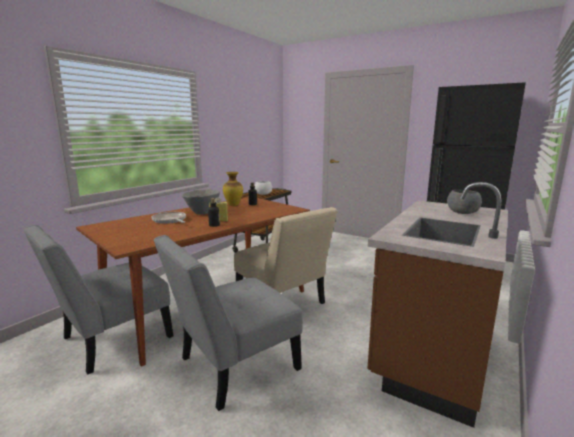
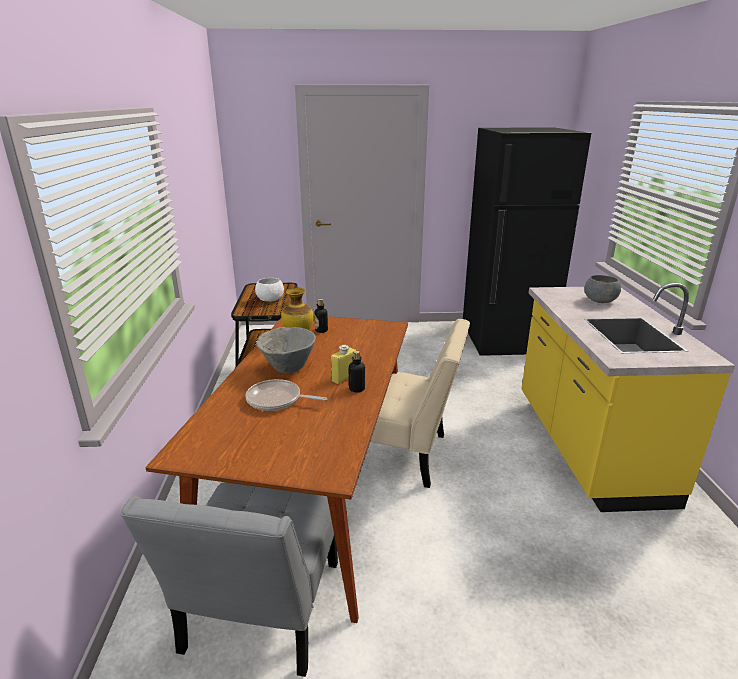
camera: 35 degrees left, 10 degrees up
(233, 366) = (455, 561): grey chair -> none
(432, 349) = (587, 448): brown counter -> yellow counter

